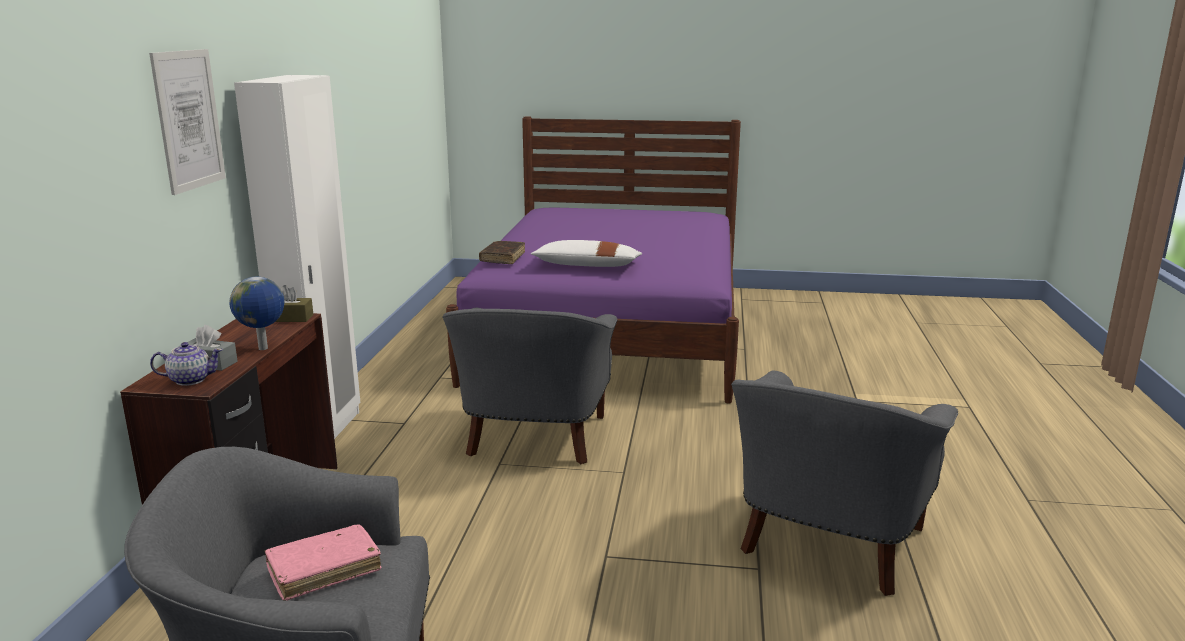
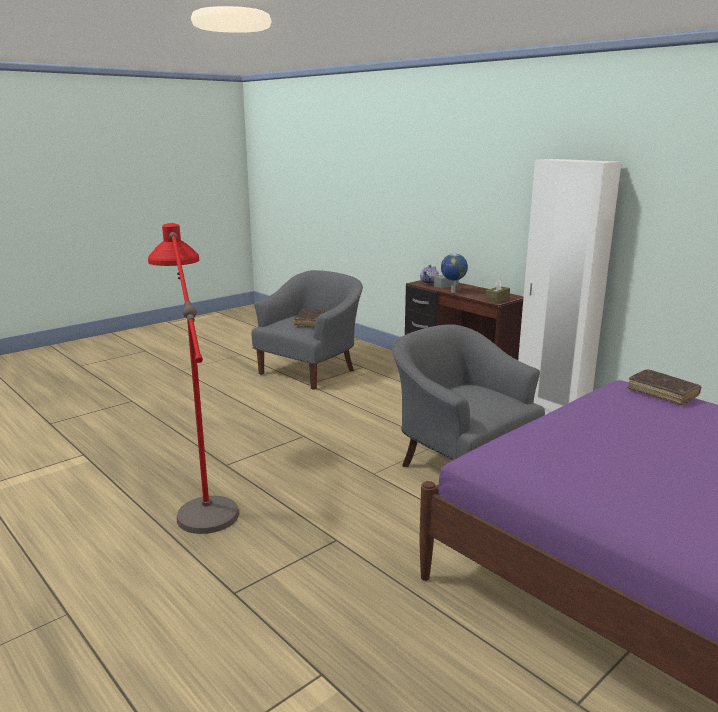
camera: 130 degrees right, 0 degrees up
(188, 120) = (512, 174): picture -> none
(324, 570) = (309, 322): pink book -> brown book
(587, 266) = (595, 416): white pillow -> none
(828, 544) = (201, 494): grey armchair -> red floor lamp

